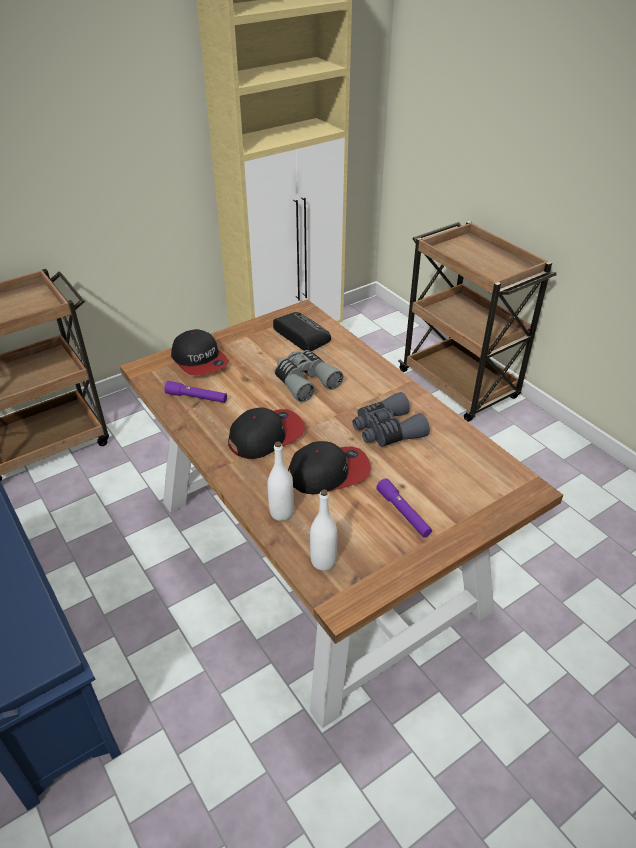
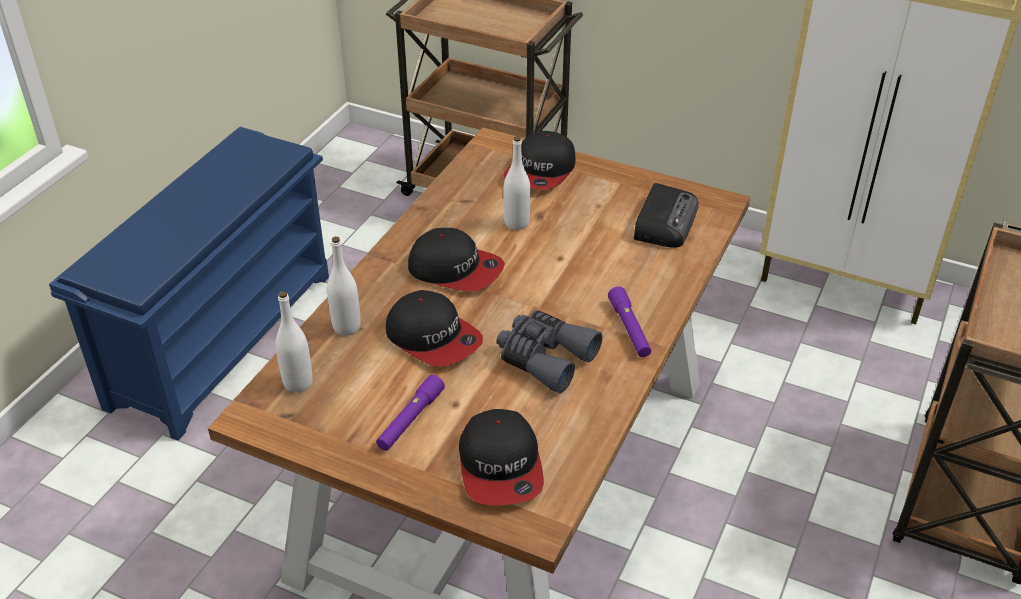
camera: 60 degrees right, 0 degrees up
(196, 397) = (476, 197): purple flashlight -> purple flashlight (629, 329)
(244, 391) = (516, 223): none -> white bottle
(305, 381) = (577, 259): grey binoculars -> none
(473, 486) = (501, 466): none -> cap

